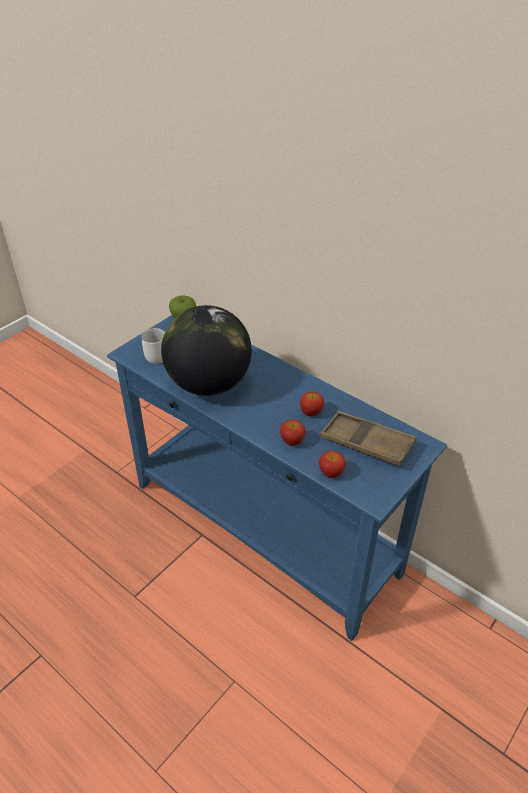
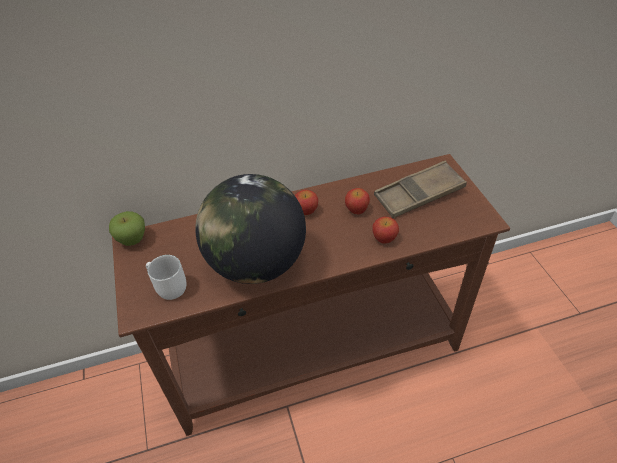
camera: 55 degrees left, 5 degrees up
(265, 528) = (315, 350): blue console table -> brown console table
(331, 473) = (440, 232): apple -> apple (306, 211)

